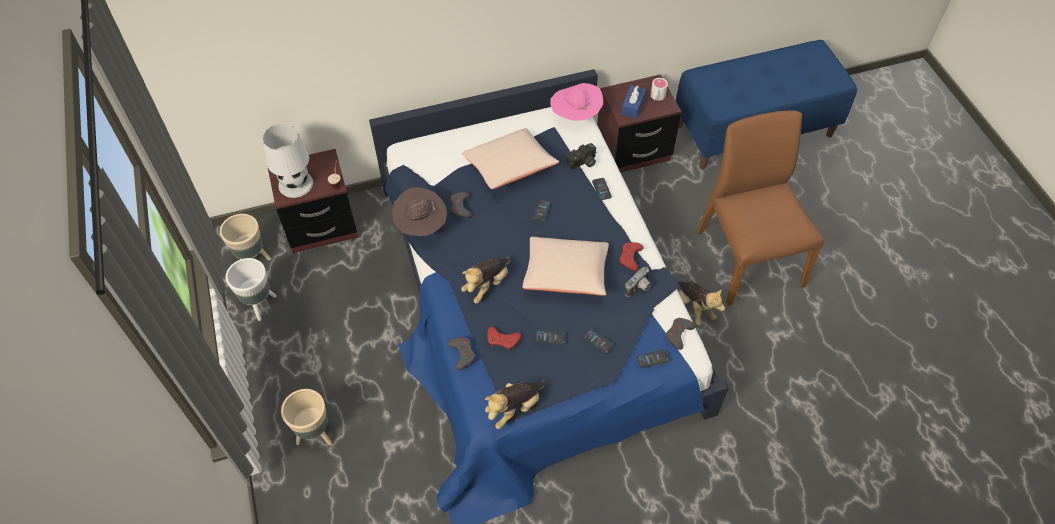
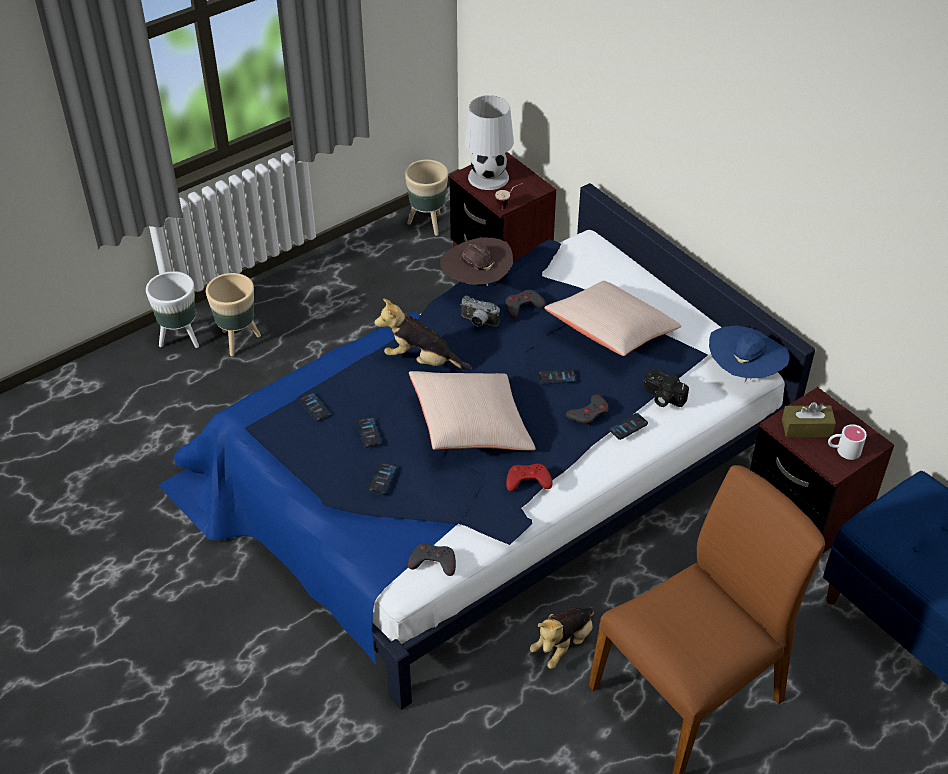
camera: 70 degrees right, 10 degrees down
(260, 305) = (375, 248): white planter -> white planter (181, 339)
(462, 354) = (318, 366): grey game controller -> grey game controller (589, 413)
(503, 340) = (351, 394): red game controller -> none
(515, 408) = (264, 429): plush toy -> none
(575, 116) = (744, 373): pink hat -> blue hat
(632, 106) = (806, 428): blue tissue box -> brown tissue box
(639, 288) = (481, 500): camera -> camera (478, 322)
(652, 359) = (380, 540): phone -> phone (315, 407)

